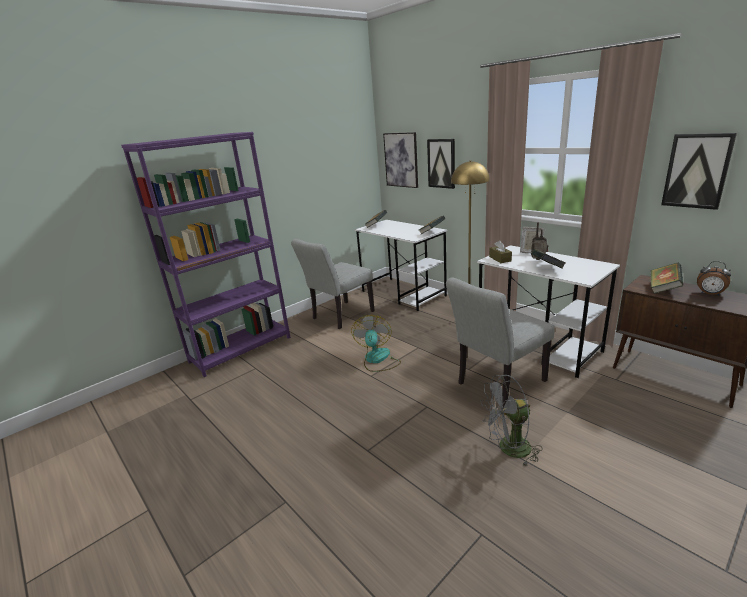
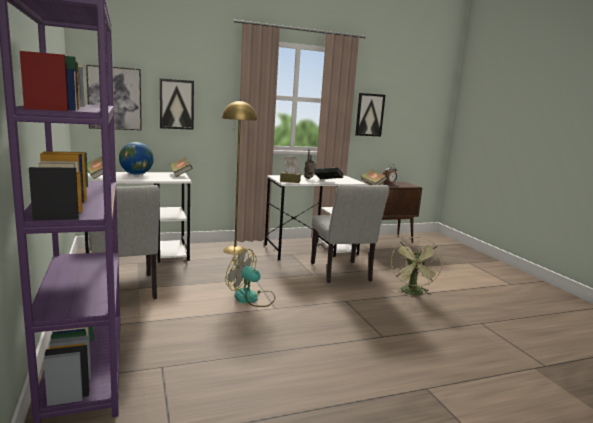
camera: 70 degrees left, 10 degrees down
(405, 227) = (136, 174): none -> globe
(508, 449) = (413, 293): grey fan -> green fan

